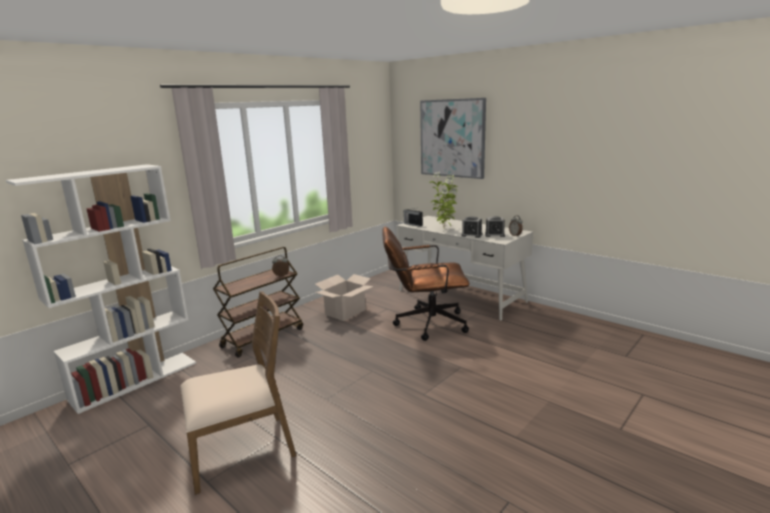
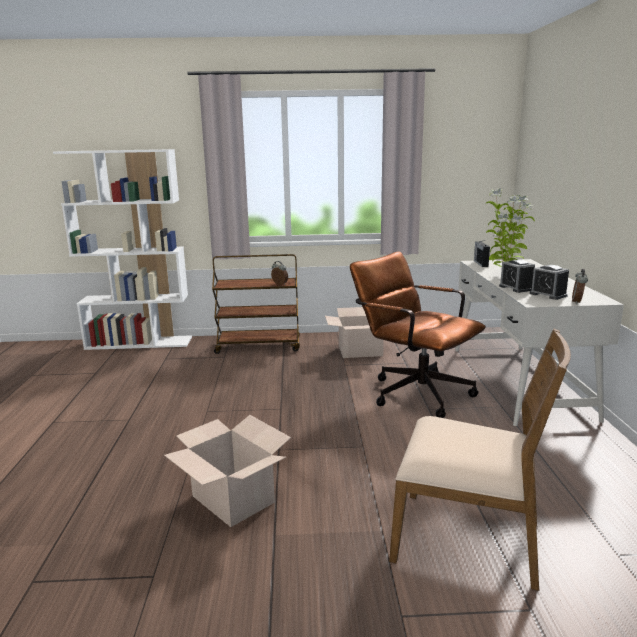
camera: 45 degrees right, 0 degrees up
(242, 450) = (100, 415): brown chair -> brown chair (468, 539)
(452, 138) = (565, 143): picture -> none
(459, 435) = (233, 499): none -> cardboard box

